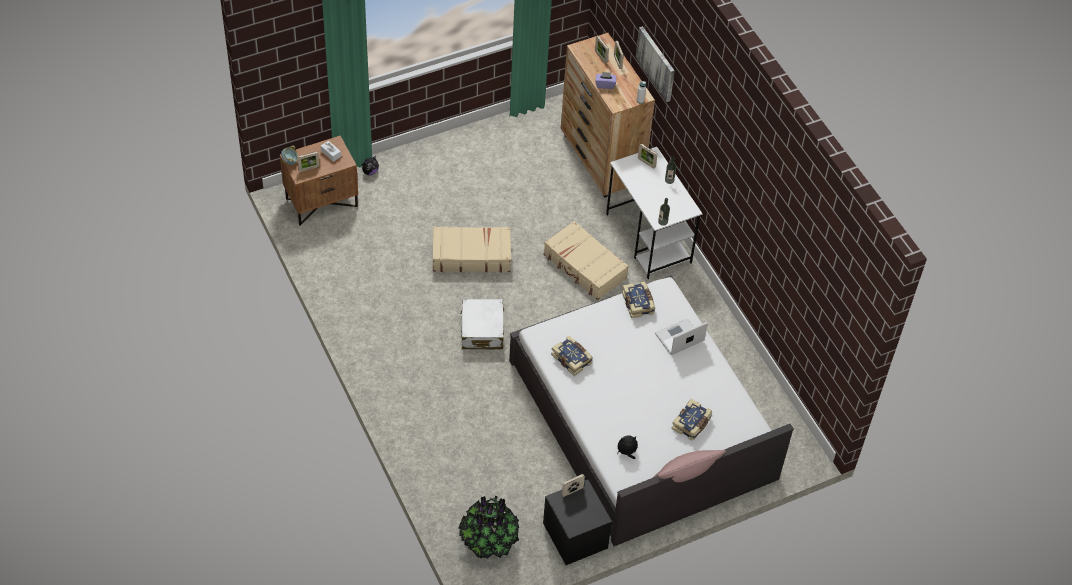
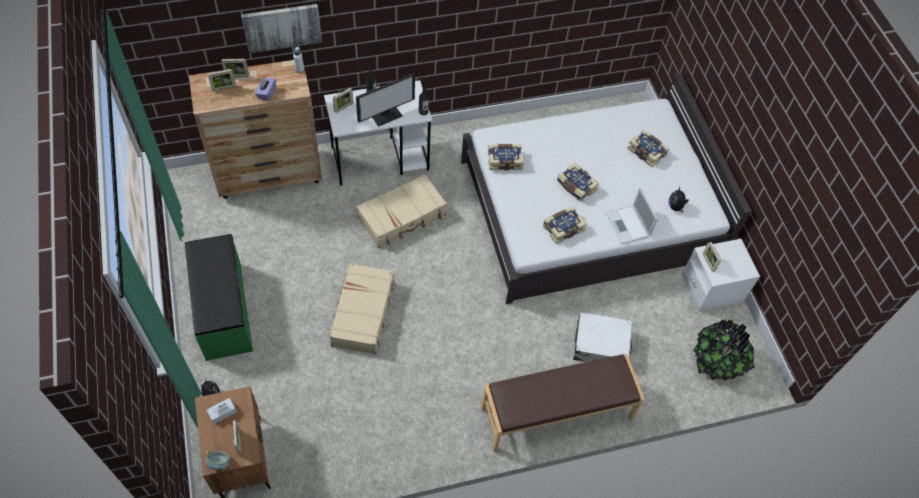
camera: 80 degrees left, 5 degrees up
(403, 412) = (557, 414): none -> brown bench
(449, 161) = (223, 310): none -> green bench
(482, 330) = (464, 321): white suitcase -> white suitcase (601, 345)
(575, 536) = (712, 288): black nightstand -> white nightstand
(625, 365) = (575, 186): none -> book
(648, 195) = (386, 115): none -> monitor
(678, 338) = (550, 139): laptop -> laptop (628, 225)
(684, 476) = (703, 170): pink pillow -> none

